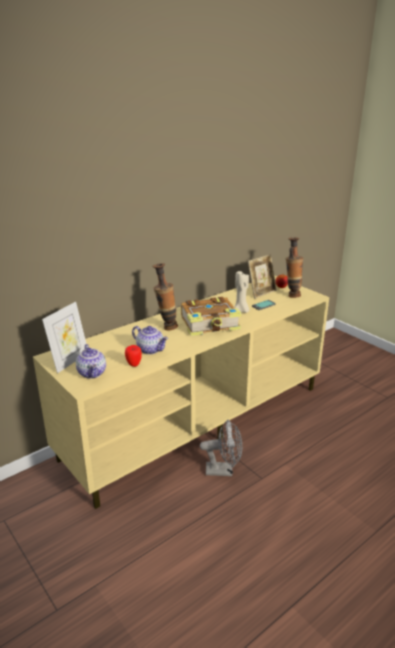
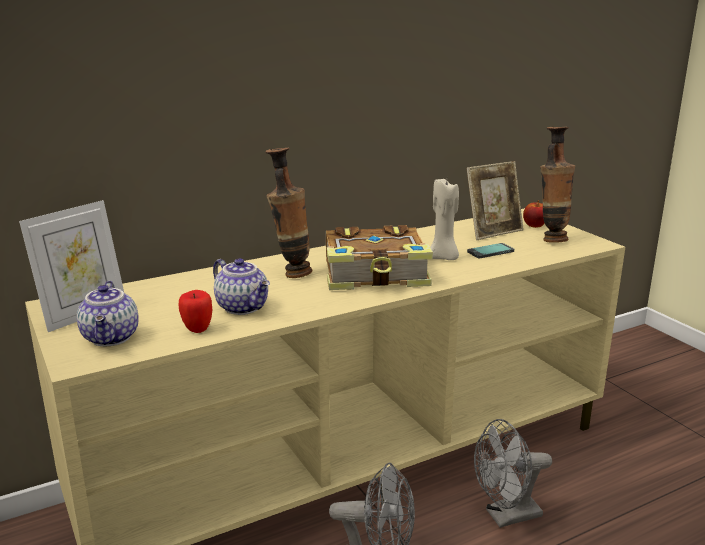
camera: 10 degrees right, 5 degrees down
(280, 438) = (506, 516): none -> grey fan

